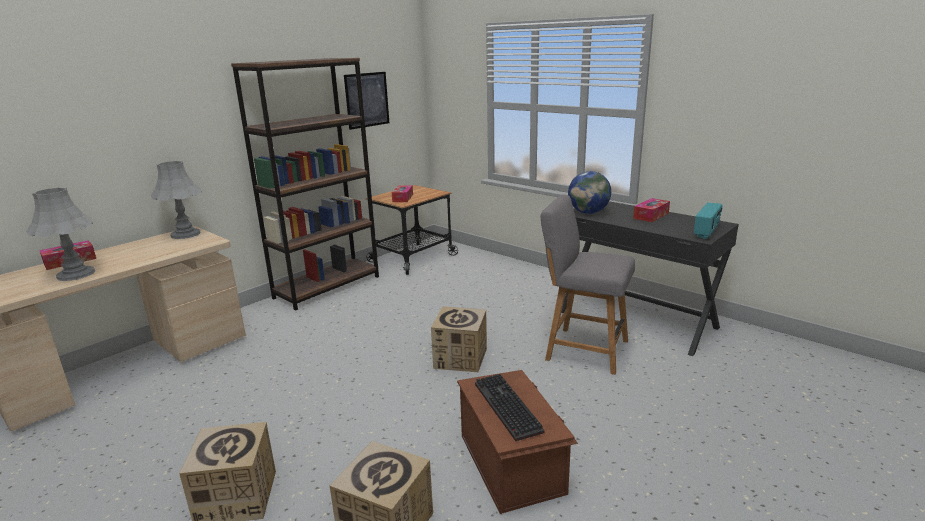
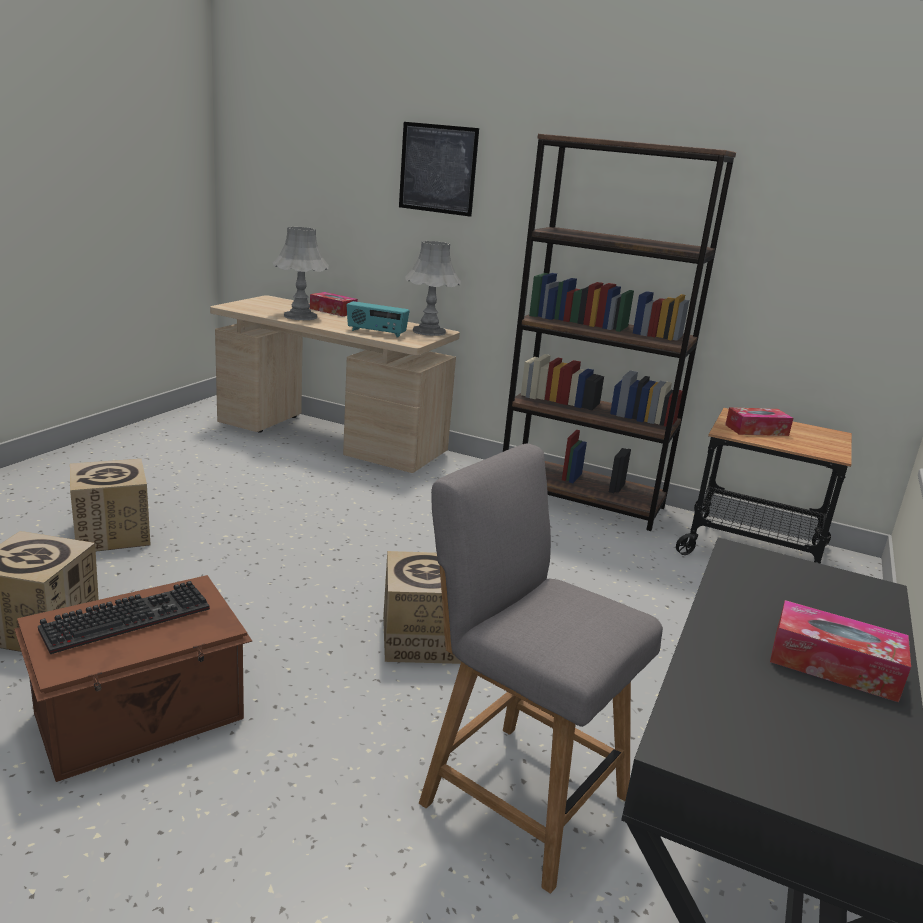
camera: 70 degrees right, 0 degrees up
(367, 100) = (797, 241): picture -> picture (438, 169)
(582, 349) = (517, 794): grey chair -> grey chair turned 60 degrees counterclockwise
(588, 212) = (763, 570): globe -> none
(707, 232) = (760, 765): radio -> radio (376, 333)

